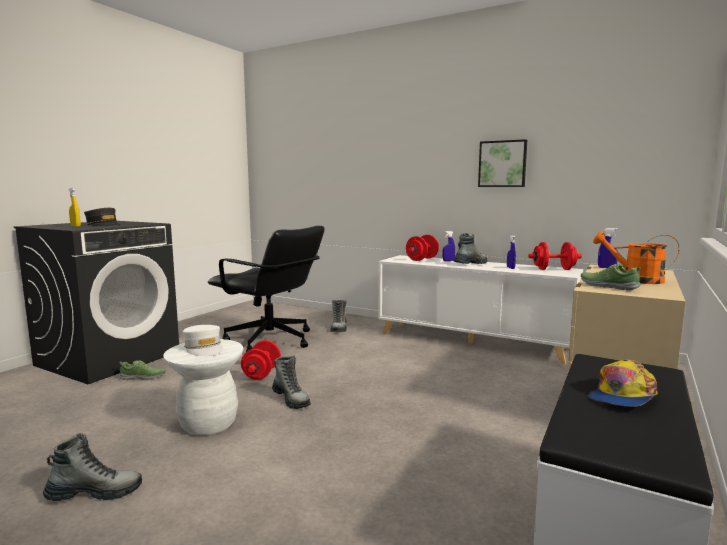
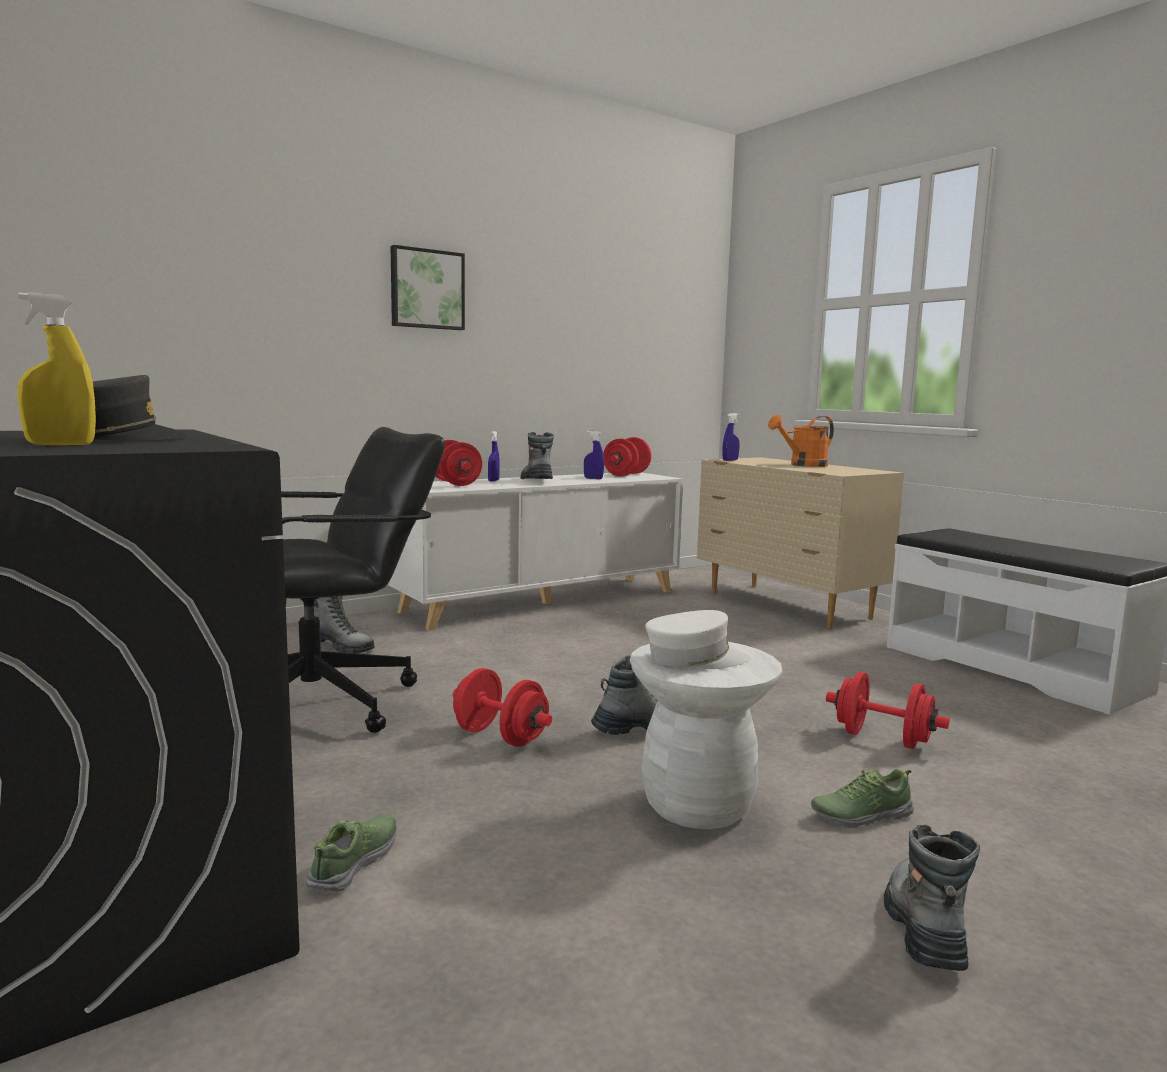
camera: 65 degrees left, 0 degrees up
(337, 468) = (882, 739): none -> red dumbbell
(502, 164) = (540, 325): picture -> picture (426, 289)
(608, 286) = (831, 471): shoe -> shoe (860, 815)
(622, 396) = (1016, 545): cap -> none

